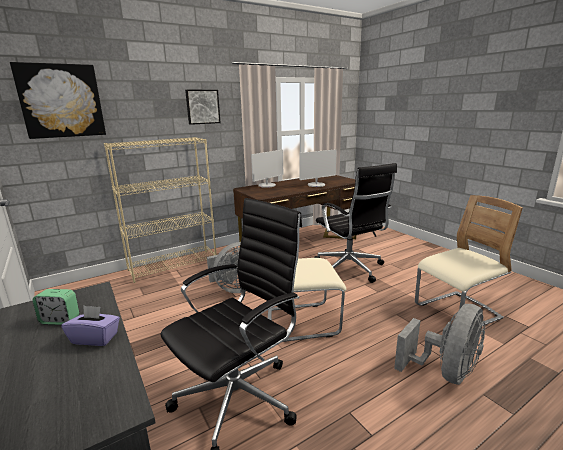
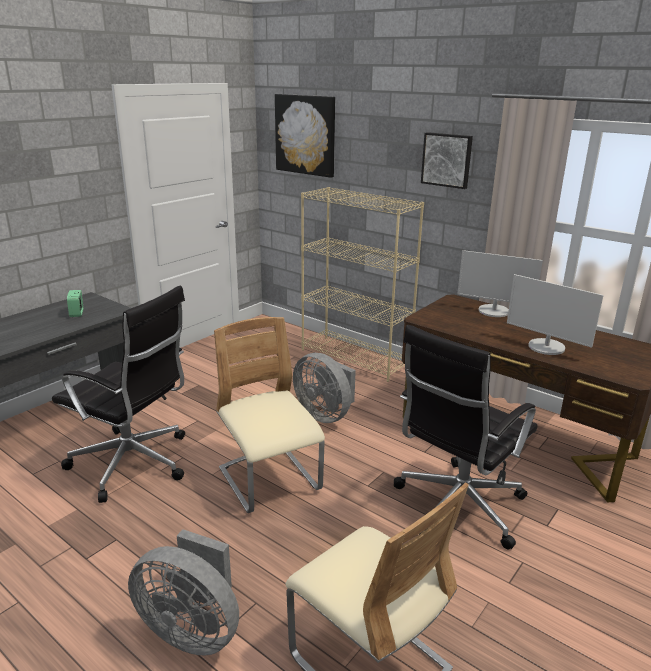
camera: 70 degrees right, 5 degrees up
(95, 338) = (52, 330): purple tissue box -> none

